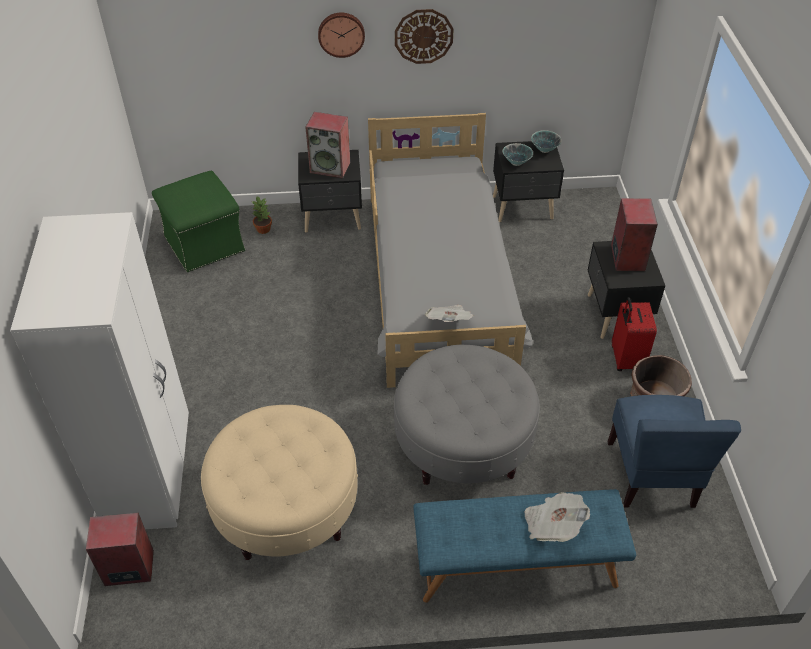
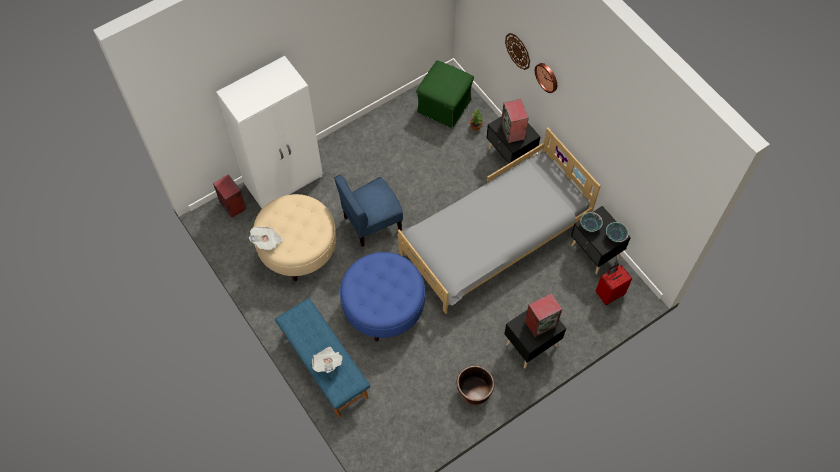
camera: 60 degrees right, 15 degrees up
(423, 36) = (582, 118): wall clock -> wall clock (518, 51)
(449, 322) = (431, 255): newspaper -> newspaper (267, 241)
(463, 444) = (384, 307): grey ottoman -> blue ottoman
(625, 359) = (497, 364): red suitcase -> red suitcase (609, 294)
(652, 474) = (419, 409): blue chair -> blue chair (372, 223)

